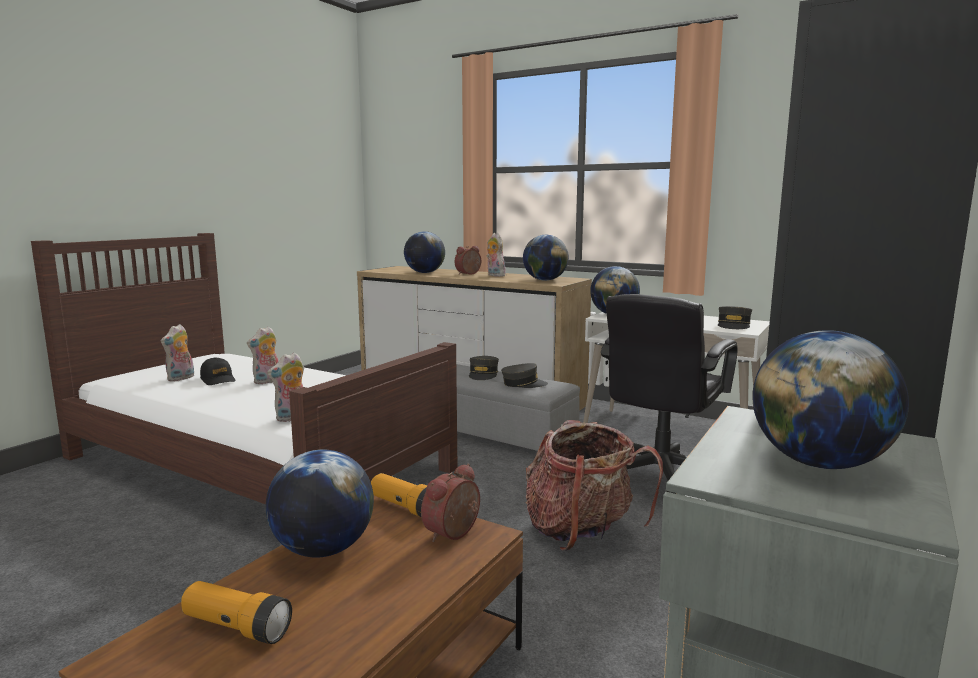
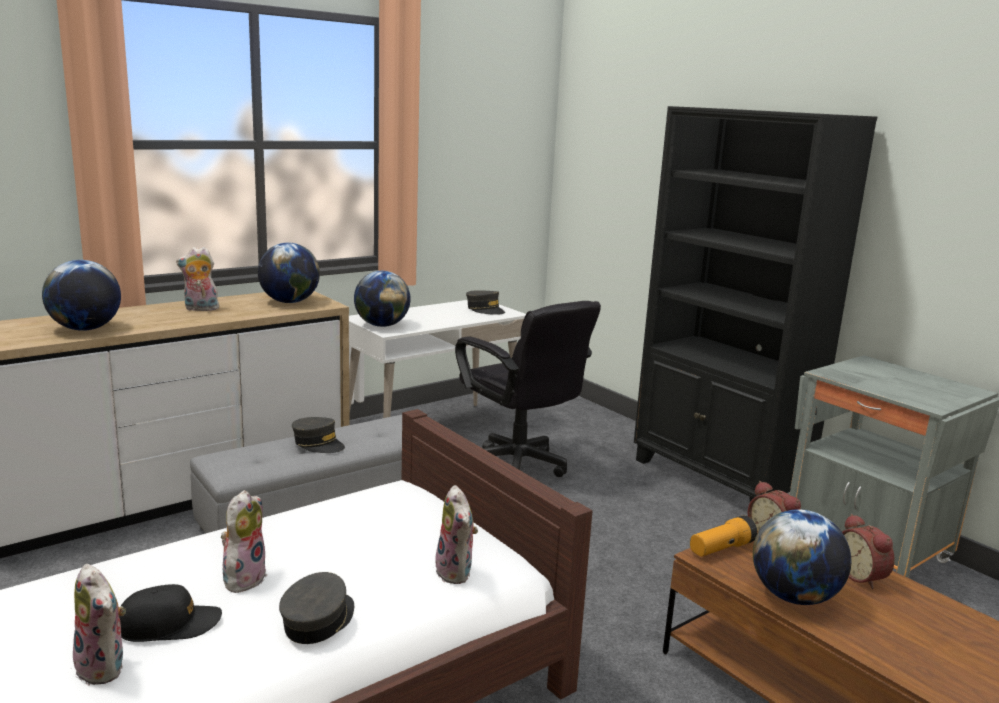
camera: 70 degrees left, 5 degrees up
(237, 627) = (914, 645): flashlight -> none
(267, 381) = (243, 578): plush toy -> plush toy turned 135 degrees counterclockwise
(469, 274) = (156, 315): alarm clock -> alarm clock (862, 576)
(523, 384) = (382, 434): grey cap -> grey cap (318, 620)
(582, 532) = (599, 530): backpack -> none
(819, 463) = (907, 383): globe -> none

